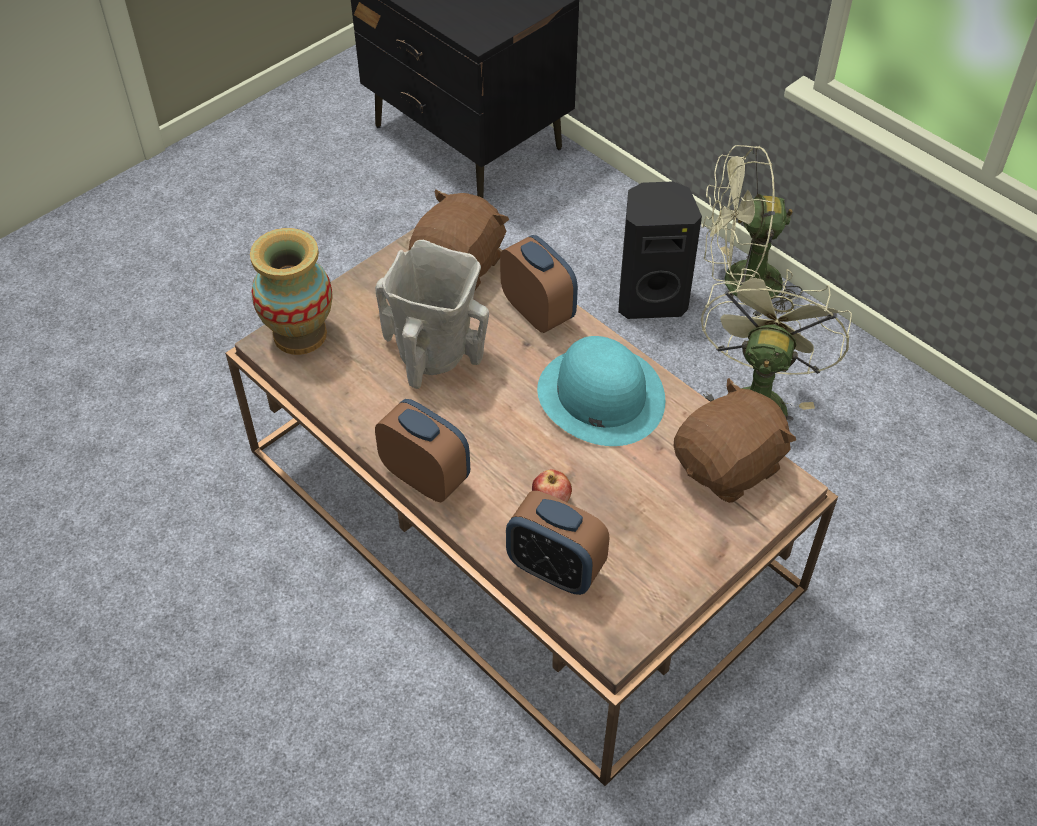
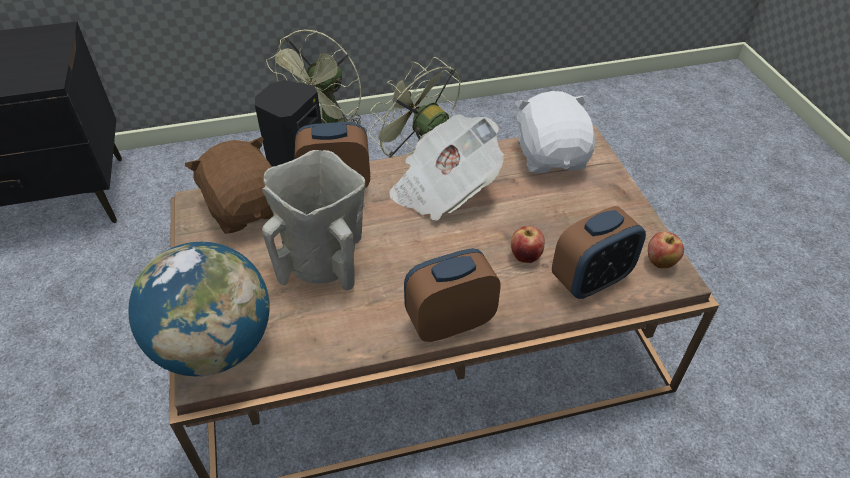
camera: 60 degrees left, 5 degrees down
(300, 335) = (216, 346): vase -> globe
(600, 395) = (444, 188): turquoise hat -> newspaper
(627, 623) = (660, 262): none -> apple
(729, 466) = (551, 156): brown plush toy -> white plush toy

